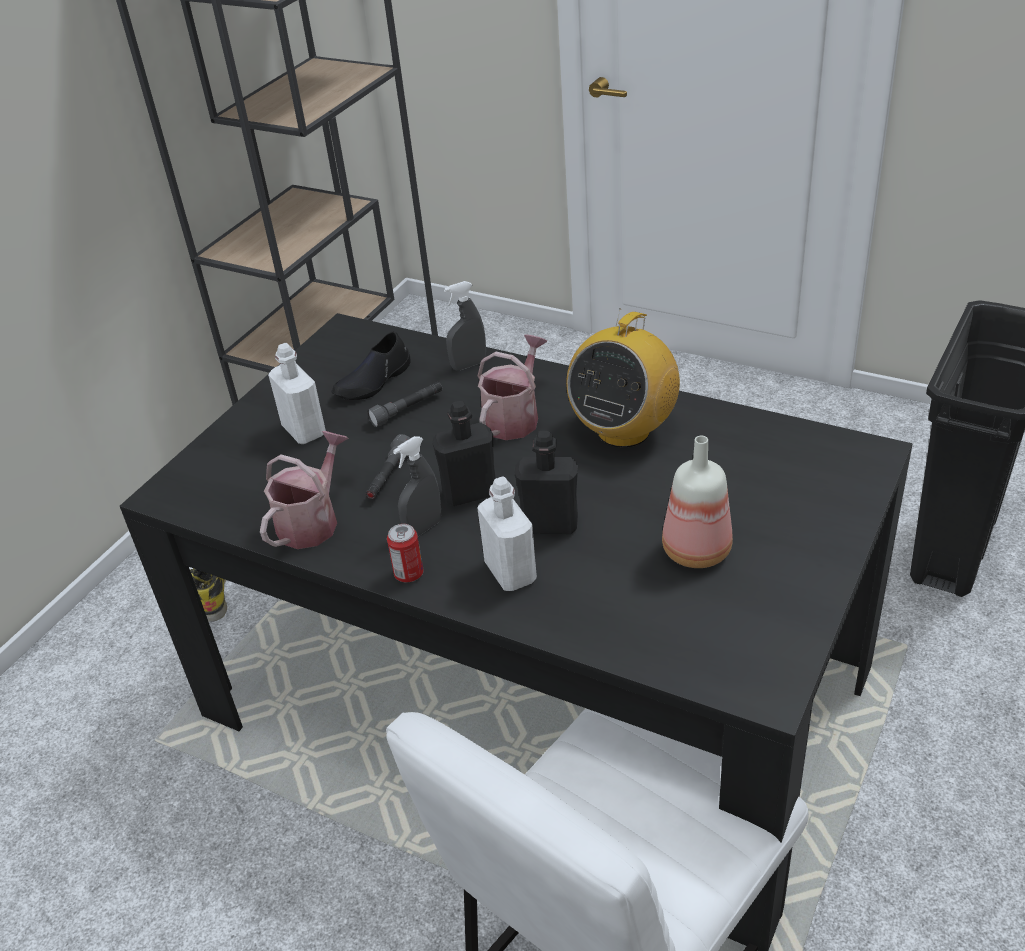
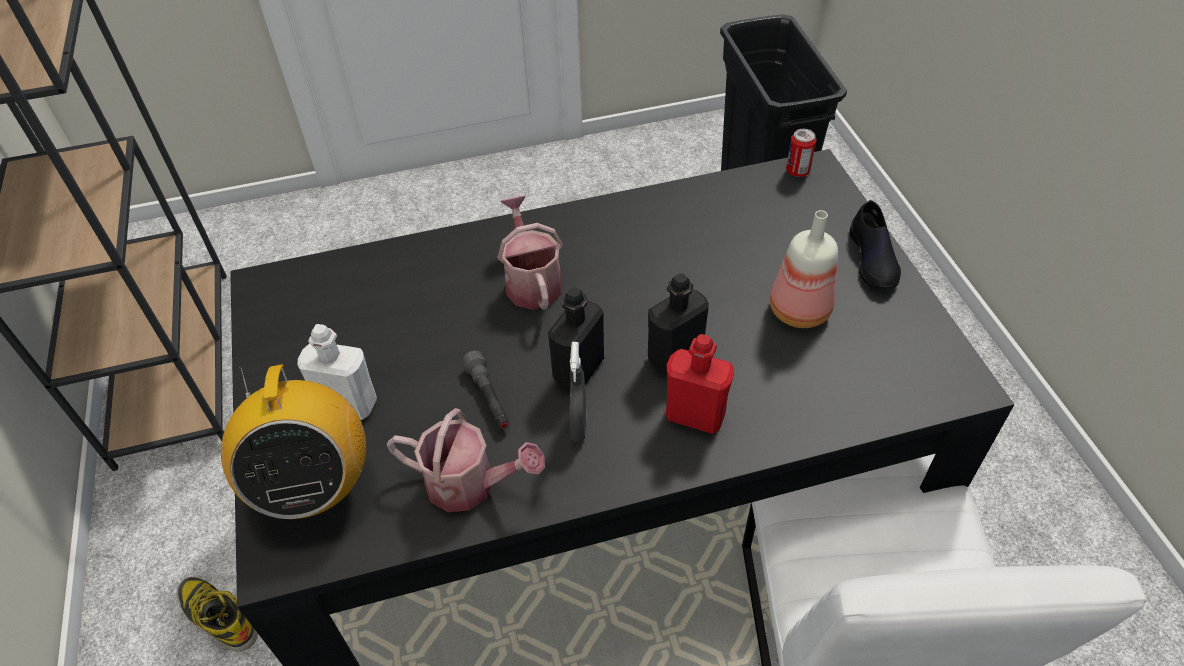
camera: 45 degrees left, 10 degrees up
(312, 521) = (470, 484): watering can -> watering can turned 120 degrees clockwise
(373, 381) = (358, 318): black shoe -> black shoe (873, 259)
(408, 410) = (427, 327): grey flashlight -> none
(409, 574) = (618, 473): can -> can (797, 171)
(468, 365) = (431, 255): grey spray bottle -> none
(510, 572) = (695, 415): white bottle -> red bottle
(623, 430) = (632, 244): radio -> radio (314, 486)

